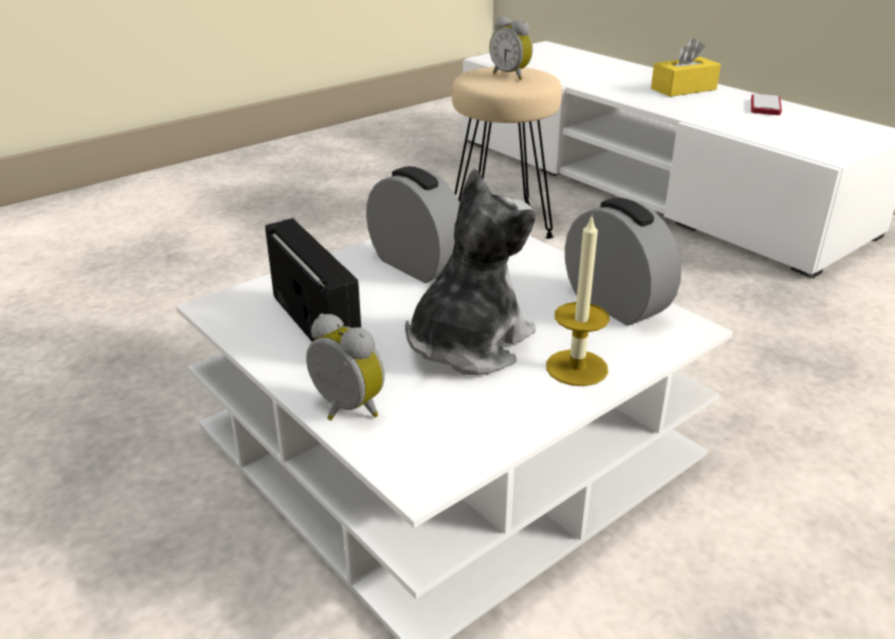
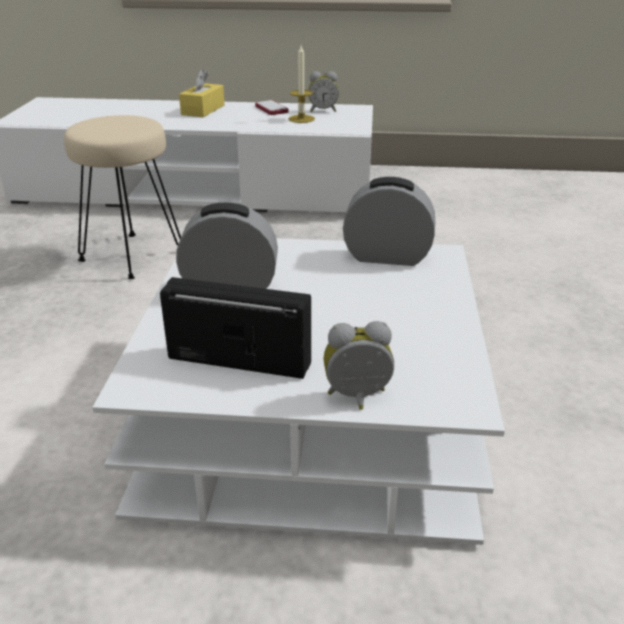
camera: 45 degrees left, 0 degrees up
(468, 345) = (354, 320): plush toy -> none
(511, 75) = (115, 123): alarm clock -> alarm clock (323, 110)
(576, 368) = (431, 301): candle -> candle (301, 119)

